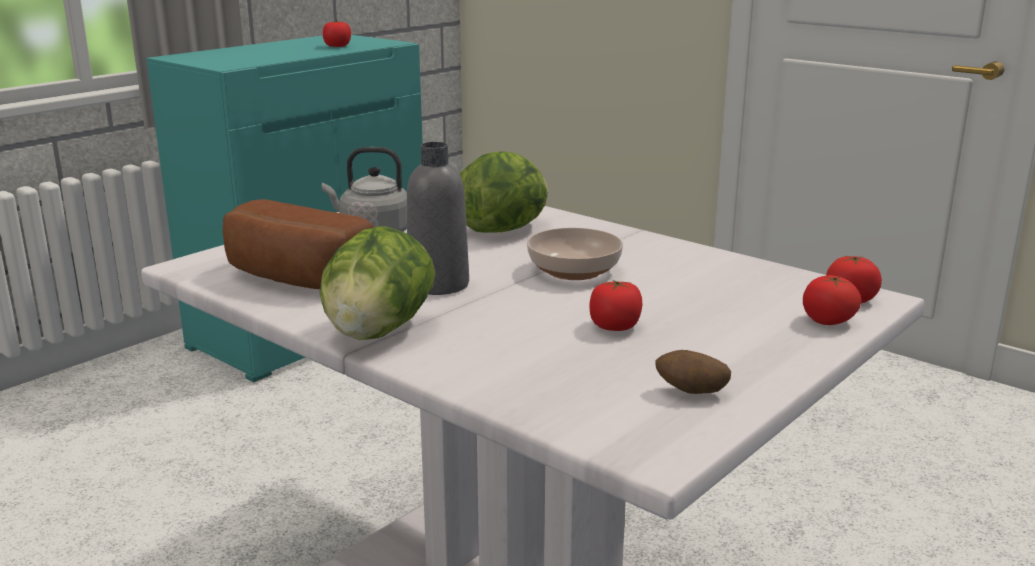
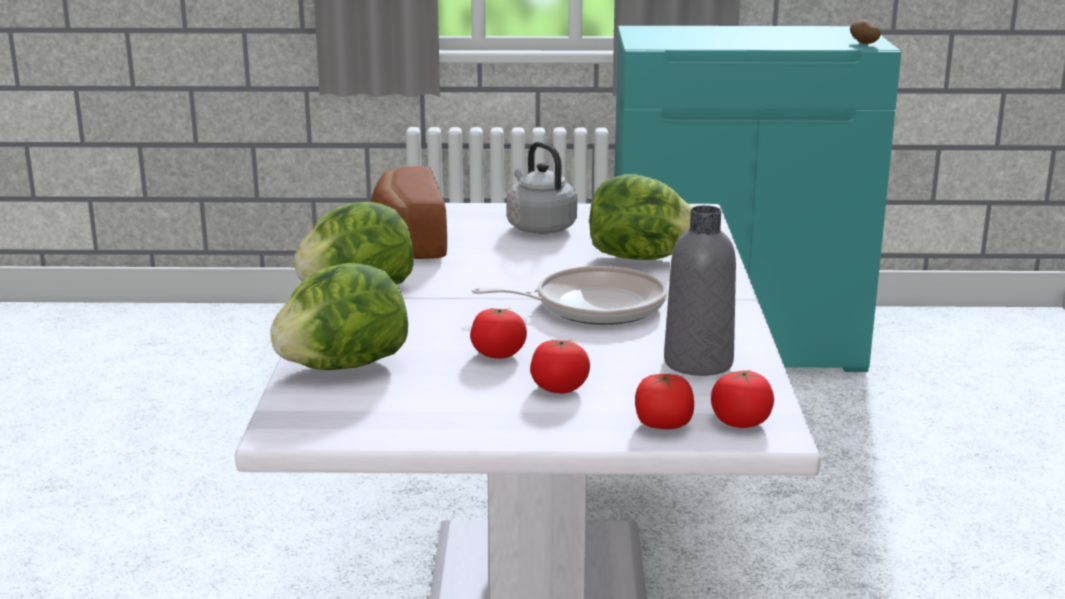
camera: 50 degrees right, 0 degrees up
(337, 46) = (808, 41): tomato -> tomato (559, 388)
(438, 285) = (475, 279): grey bottle -> grey bottle (698, 363)
(544, 389) = (343, 366): none -> lettuce
(572, 270) = (592, 306): bowl -> frying pan
(691, 392) = (413, 412): potato -> potato (863, 43)

